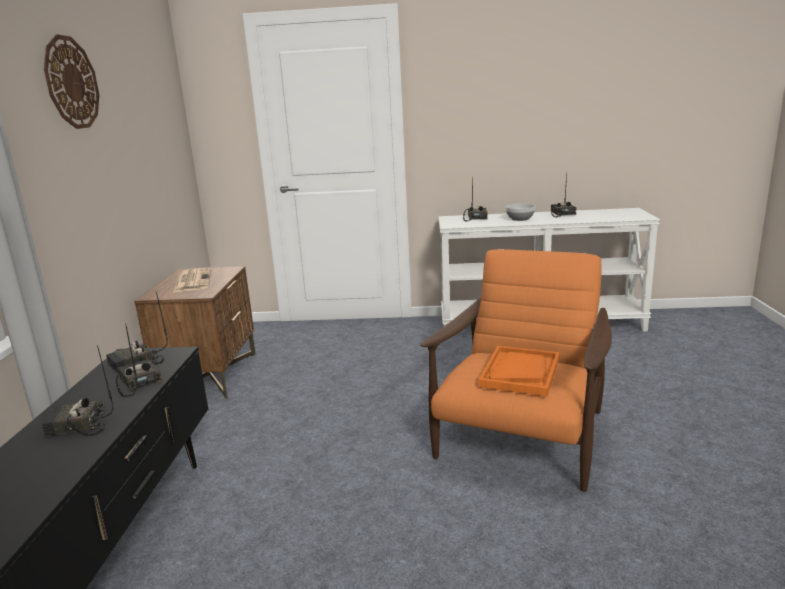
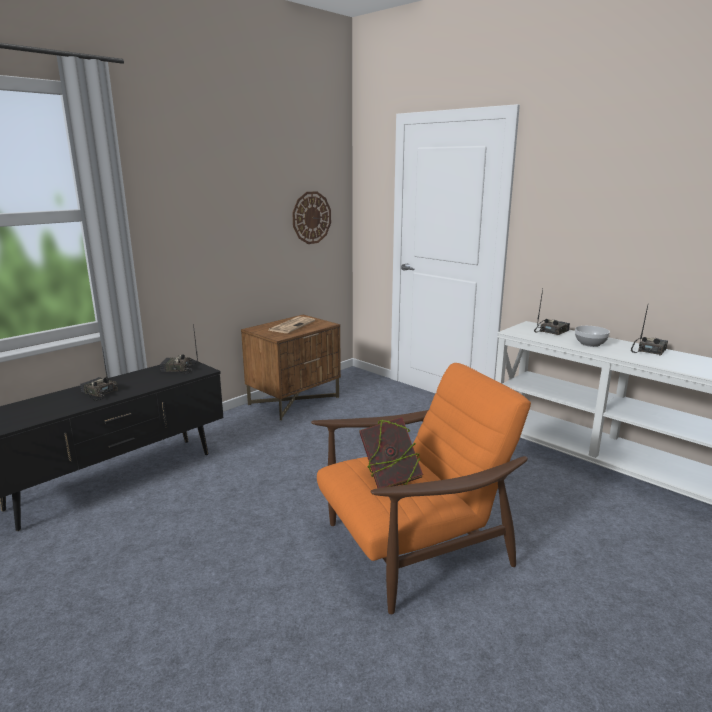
camera: 40 degrees right, 0 degrees up
(71, 83) = (213, 172): wall clock -> wall clock (311, 217)
(137, 383) = (158, 381): radio -> none
(520, 372) = (390, 480): orange tray -> book

